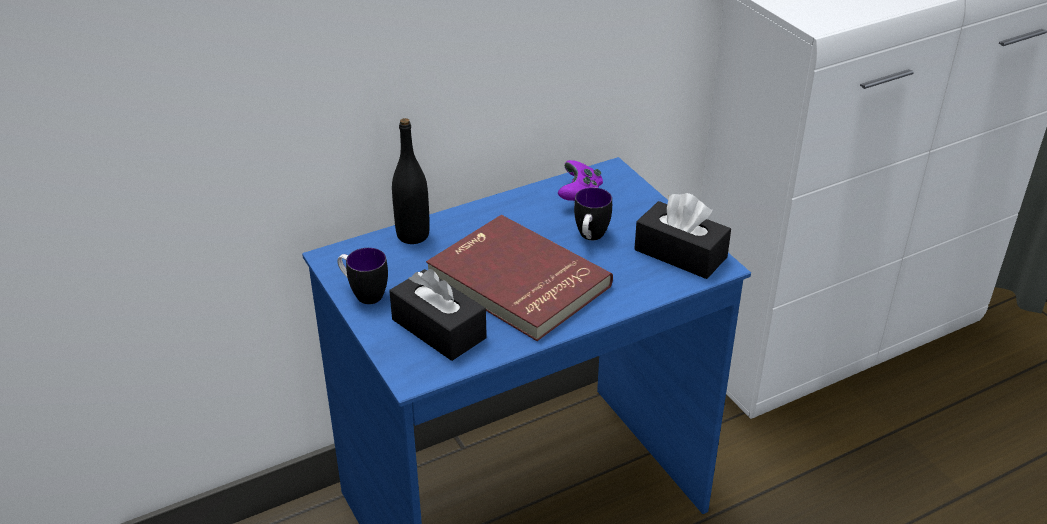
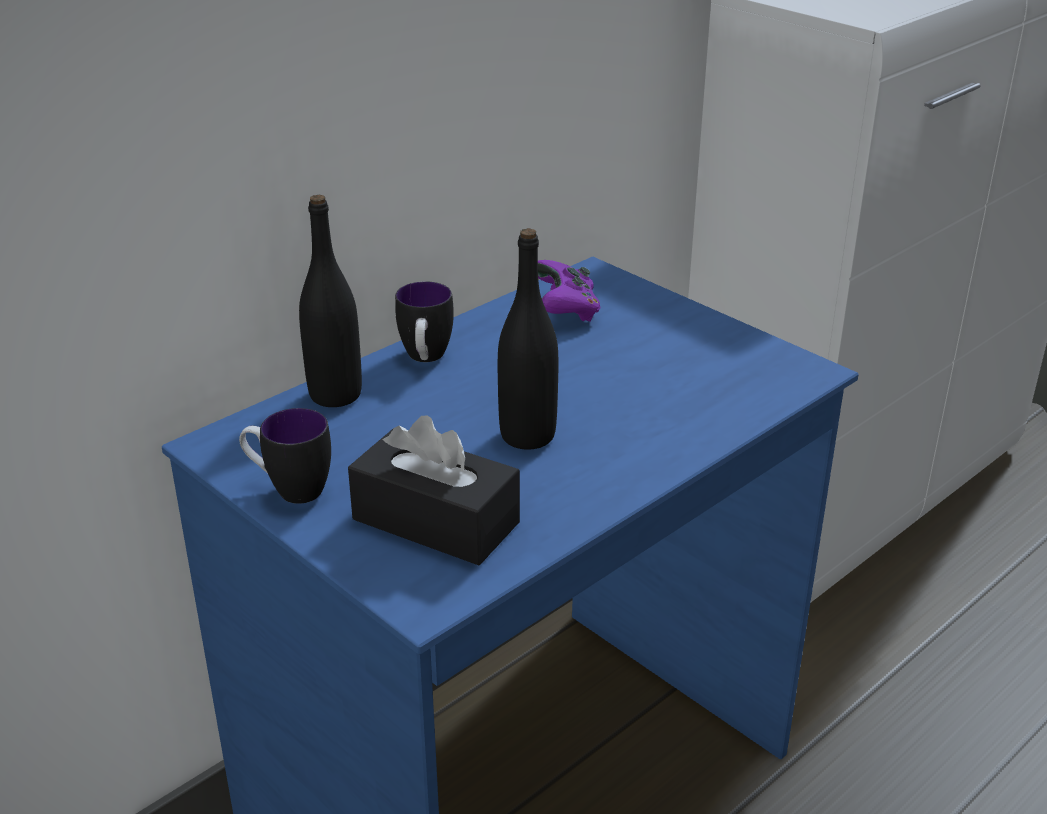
camera: 15 degrees left, 5 degrees down
(516, 282) = (527, 436): red book -> black bottle
(590, 238) = (607, 361): mug -> mug (425, 359)
(680, 253) = (748, 363): black tissue box -> none

